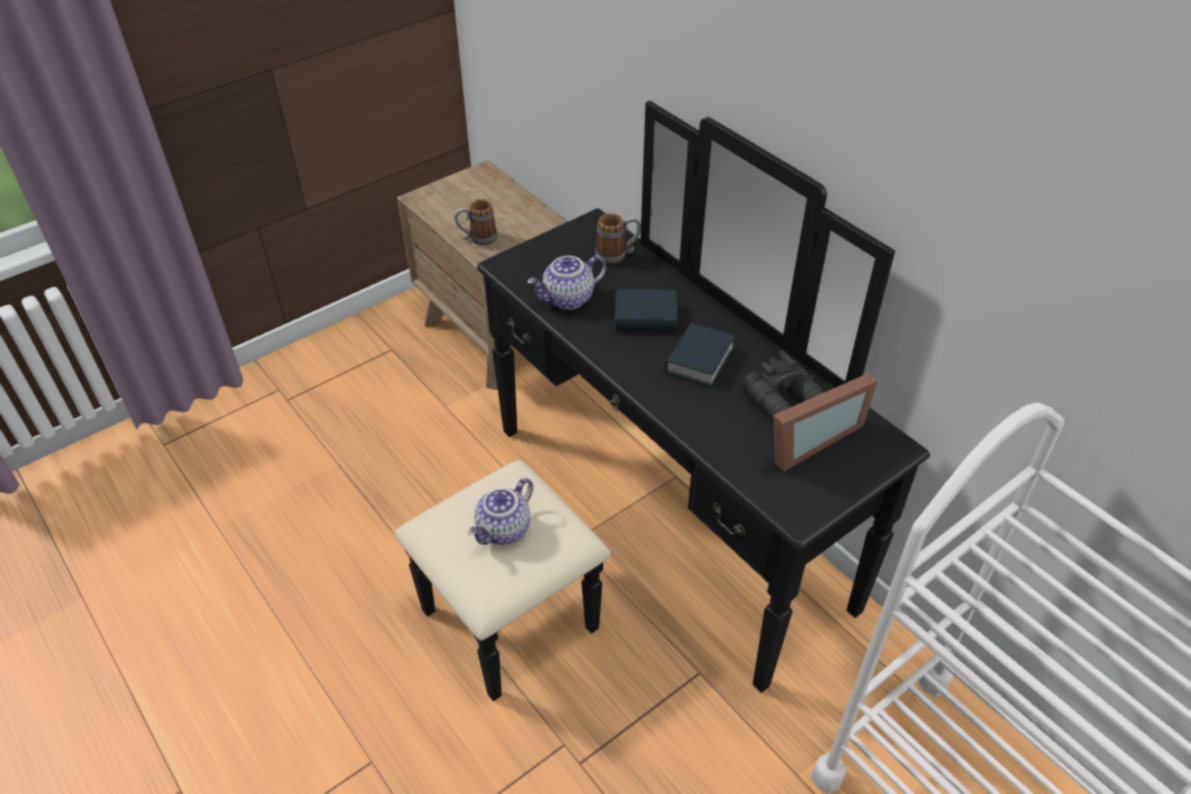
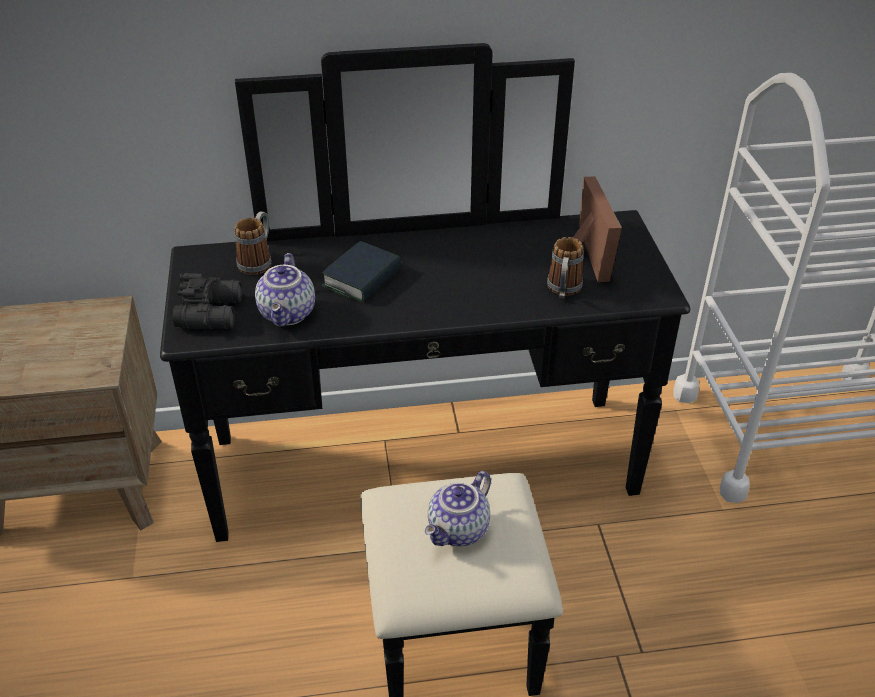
camera: 60 degrees left, 5 degrees down
(477, 238) = (62, 368): mug -> mug (563, 291)
(504, 530) = (459, 531): teapot -> teapot turned 60 degrees clockwise
(699, 360) = (446, 271): book -> none
(784, 397) = (529, 248): black binoculars -> black binoculars (212, 312)

